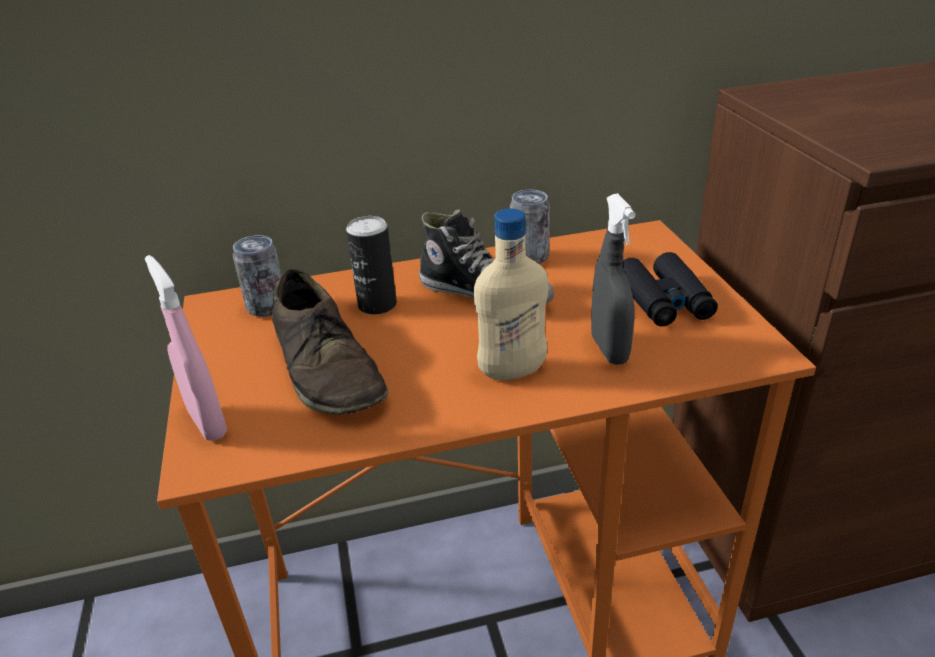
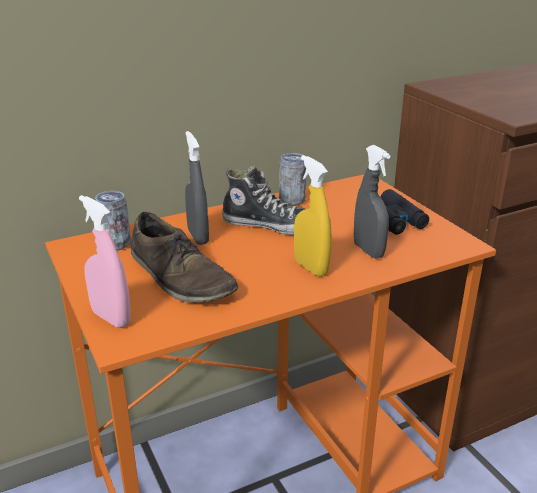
camera: 15 degrees left, 5 degrees down
(377, 305) = (198, 237): can -> grey spray bottle
(512, 370) = (311, 268): beige bottle -> yellow spray bottle

